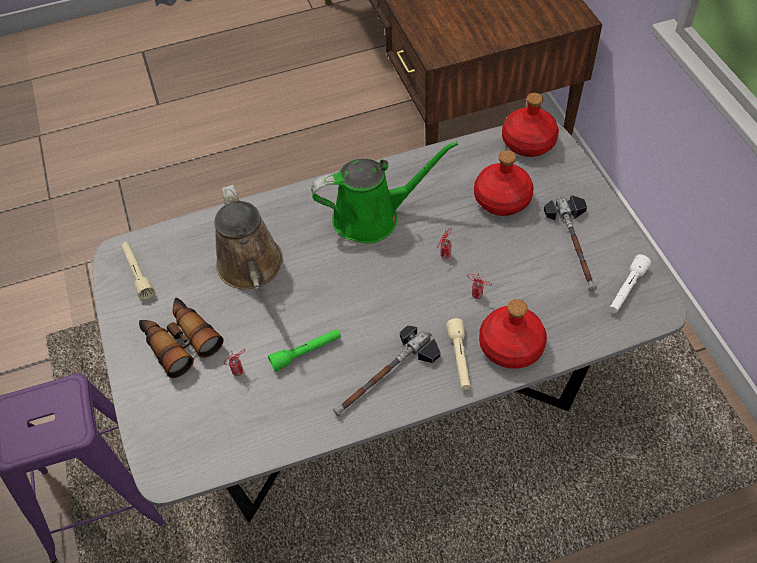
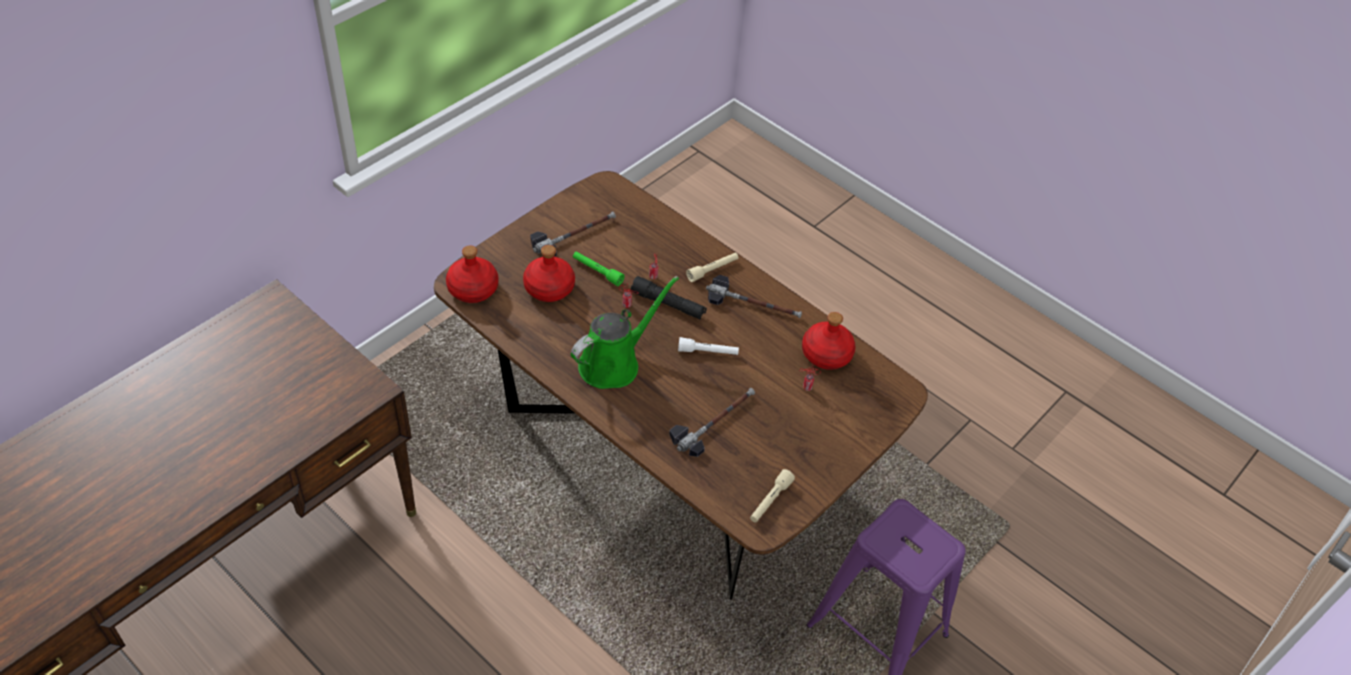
camera: 125 degrees left, 5 degrees down
(180, 341) = (808, 436): binoculars -> none
(251, 268) = (714, 422): brown watering can -> hammer
(306, 352) = (764, 354): green flashlight -> green flashlight (597, 272)
(372, 217) = (614, 363): green watering can -> green watering can turned 90 degrees clockwise
(386, 399) = (662, 461): grey dining table -> brown dining table
(427, 292) = (668, 304): none -> black flashlight
(510, 346) = (685, 248): red bottle -> red bottle (827, 354)
(626, 289) = (599, 202): white flashlight -> white flashlight (708, 352)

